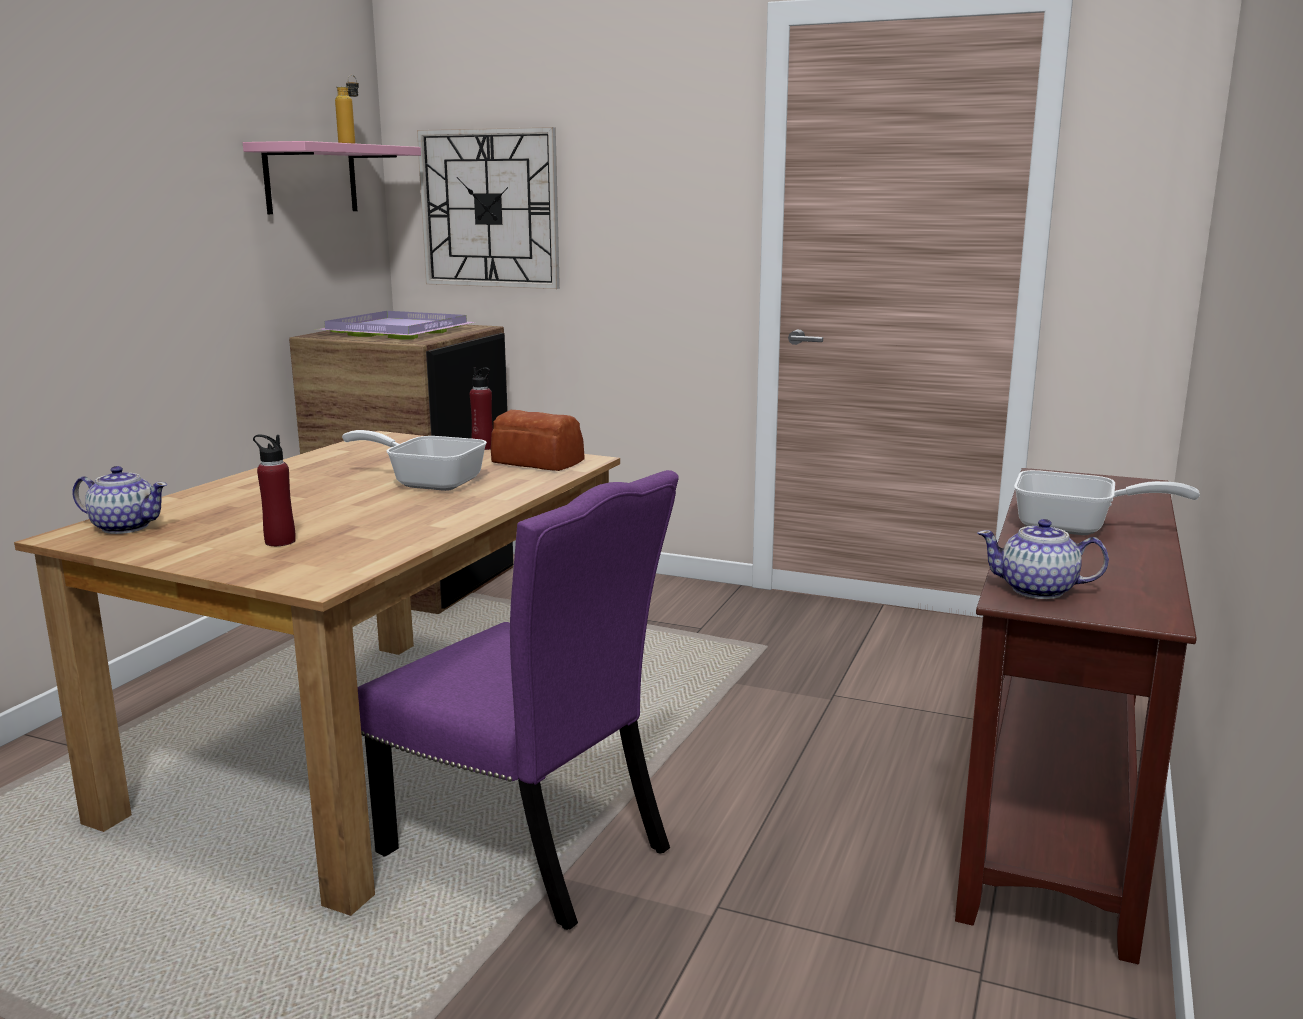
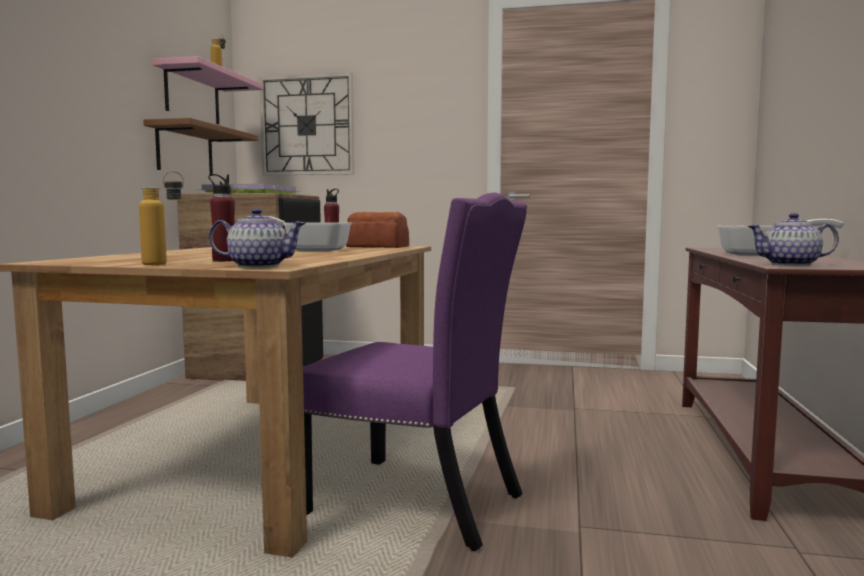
camera: 10 degrees left, 10 degrees down
(125, 527) = (88, 259): teapot -> teapot (258, 266)
(200, 557) = (165, 264): none -> bottle
(302, 266) = (185, 151): none -> brown shelf

